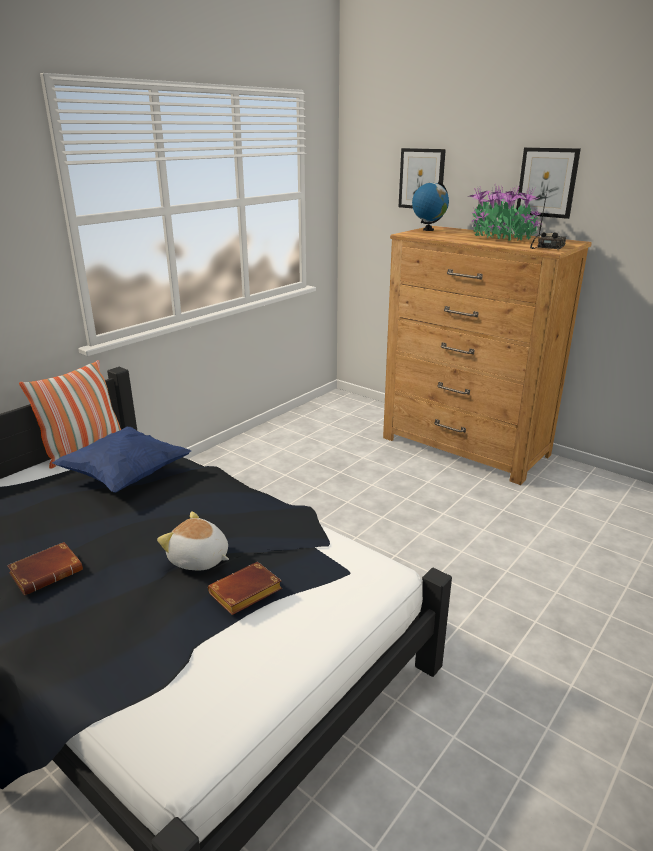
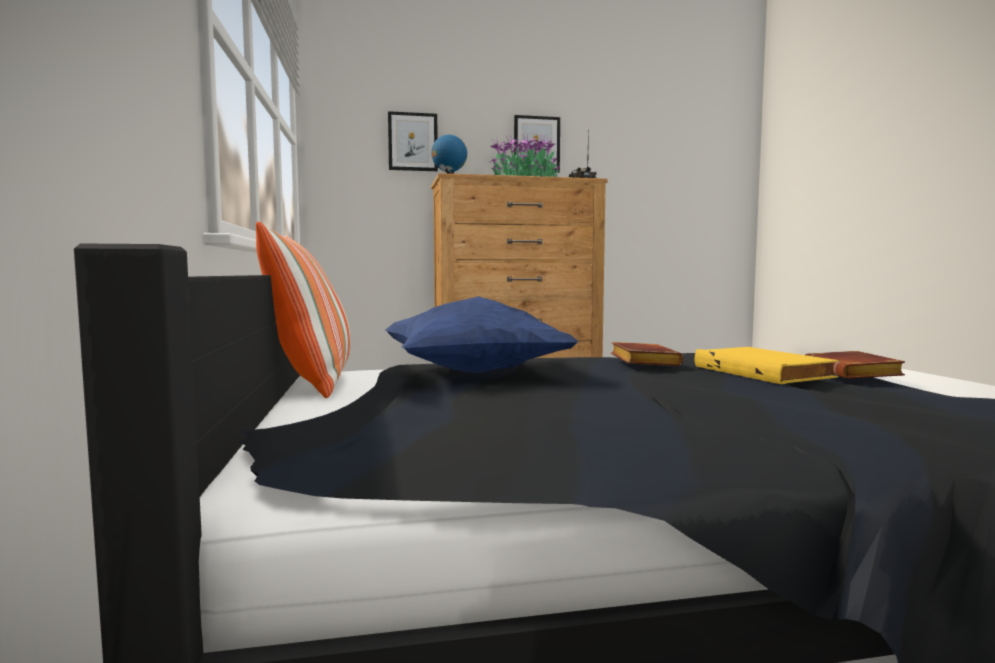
camera: 50 degrees left, 20 degrees down
(48, 572) = (723, 409): brown book -> brown book (641, 361)
(198, 559) = (764, 372): plush toy -> yellow book

